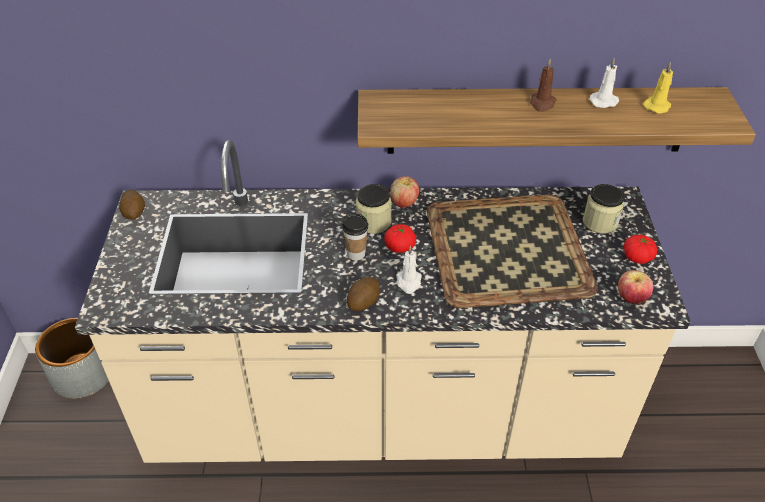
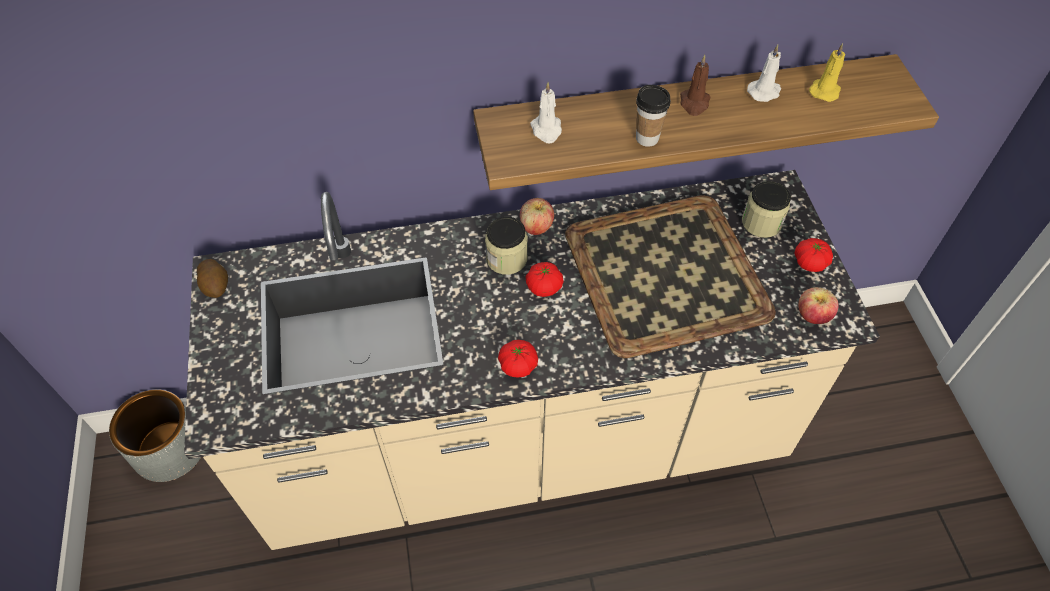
camera: 10 degrees left, 10 degrees up
(356, 254) = (495, 304): cup -> cup (647, 138)
(363, 301) = (518, 365): potato -> tomato
(409, 282) = (564, 333): white candle -> white candle (546, 130)

